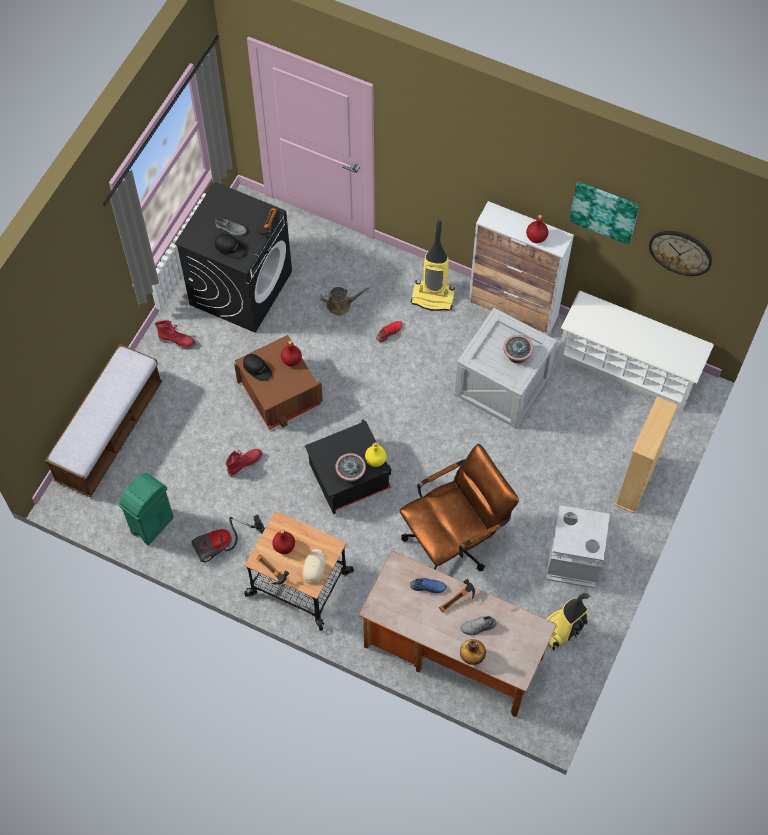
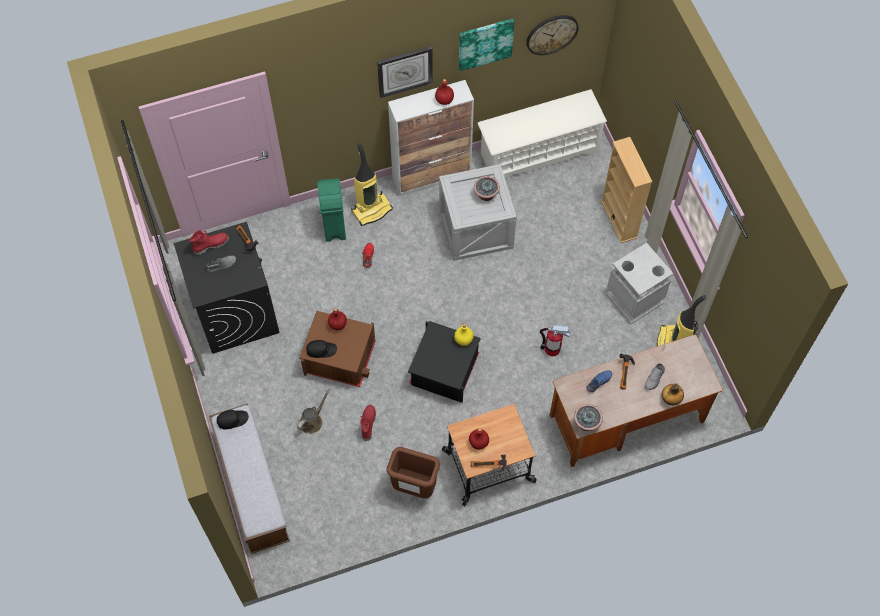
camera: 45 degrees left, 0 degrees up
(151, 525) = (351, 520): green trash can -> green trash can (334, 227)
(177, 341) = (231, 384): red boot -> red boot (211, 245)
(224, 545) = (413, 487): vacuum cleaner -> brown trash can
(230, 248) = (236, 278): black cap -> black cap (232, 419)
(314, 567) = (512, 438): beige cap -> none
(341, 305) = (317, 265): brown watering can -> brown watering can (312, 421)
(350, 474) = (458, 362): potted plant -> potted plant (586, 423)
(455, 539) = (552, 349): brown office chair -> fire extinguisher
(513, 181) = (404, 71): none -> wall clock

